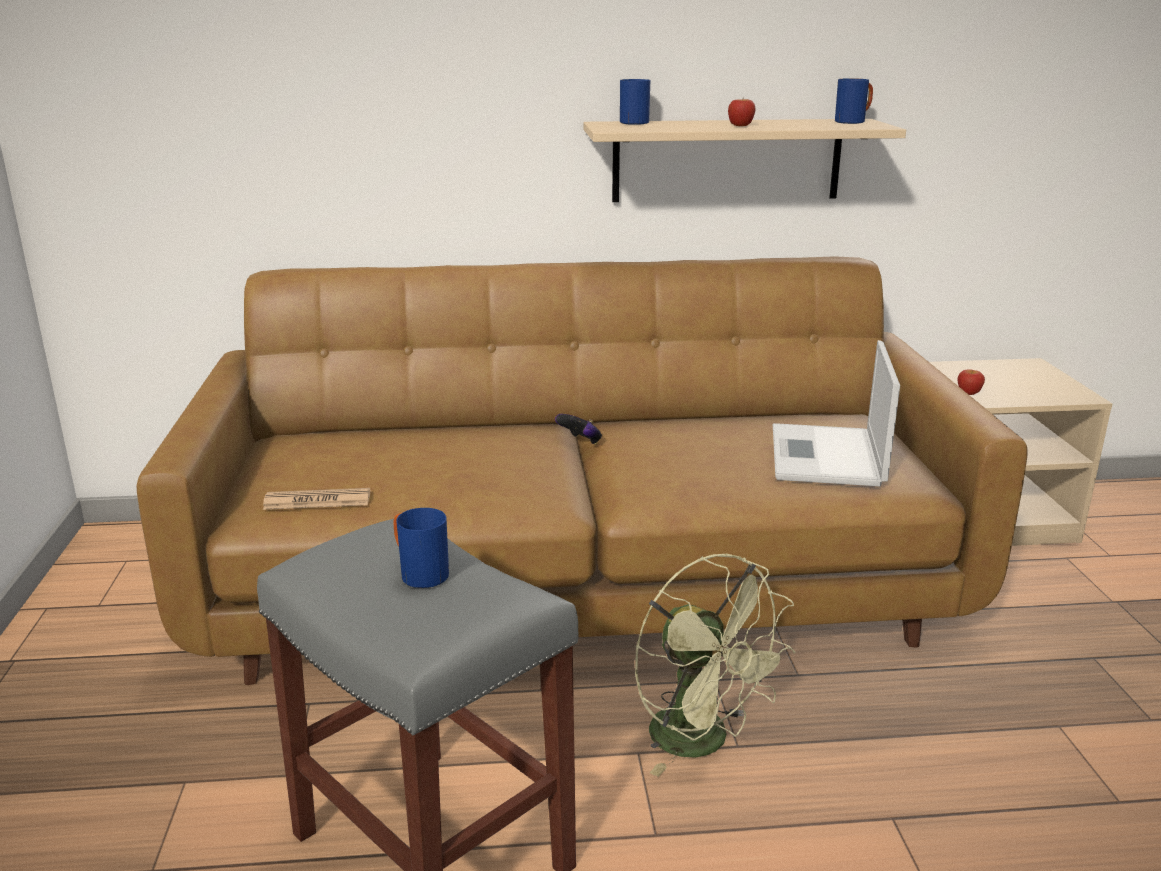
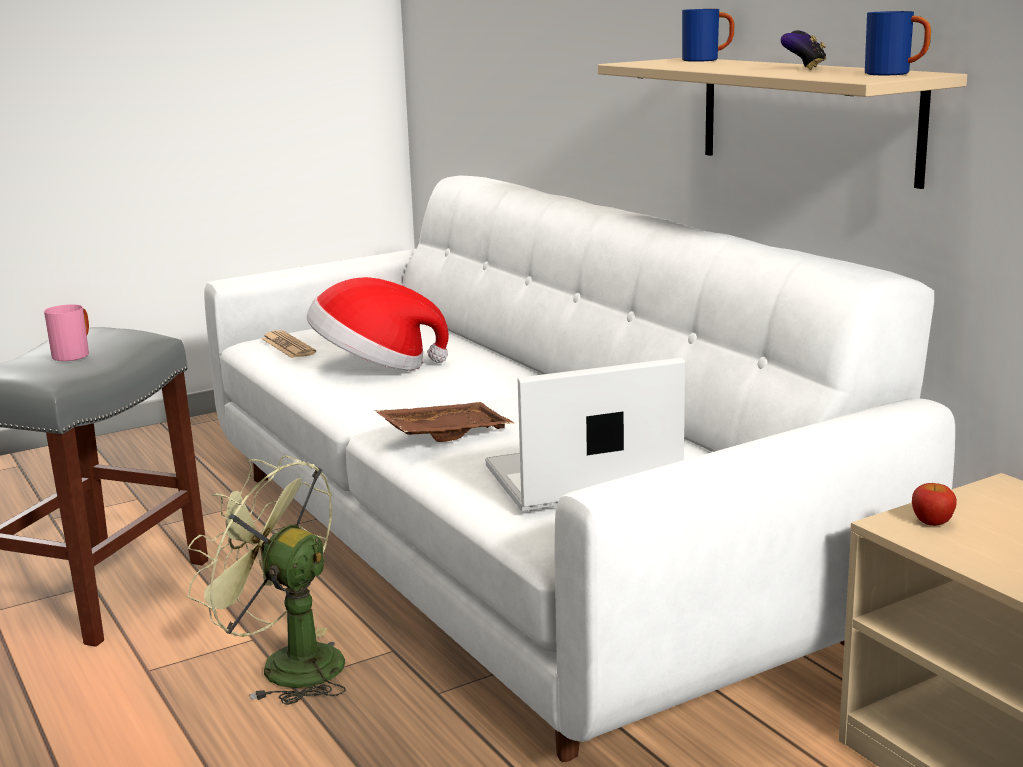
camera: 65 degrees right, 5 degrees down
(418, 573) = (75, 354): blue mug -> pink mug
(458, 474) = (374, 366): none -> hat
(580, 442) = (501, 388): game controller -> game controller (803, 68)
(580, 581) = (516, 549): brown sofa -> white sofa
(686, 480) = (444, 433): none -> brown tray
(703, 742) = (286, 665): green fan -> green fan turned 90 degrees clockwise
(741, 125) = (751, 68): apple -> none

